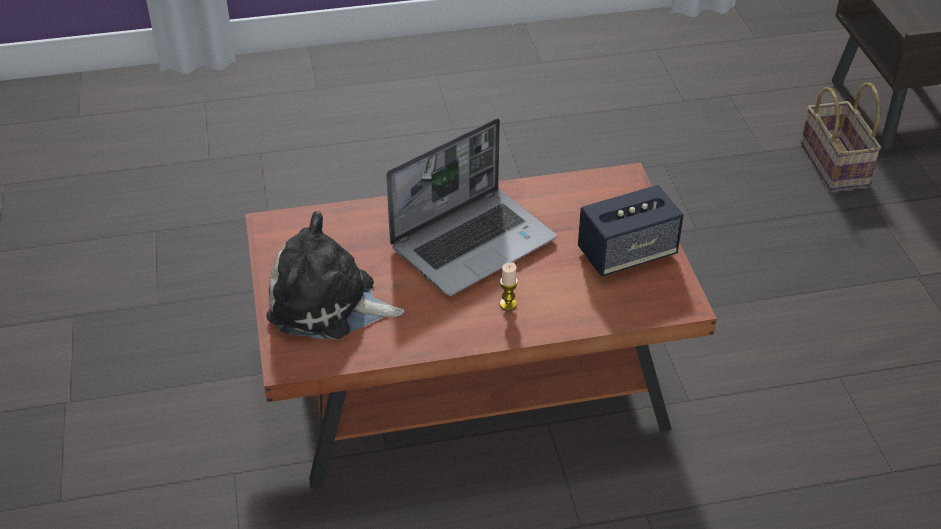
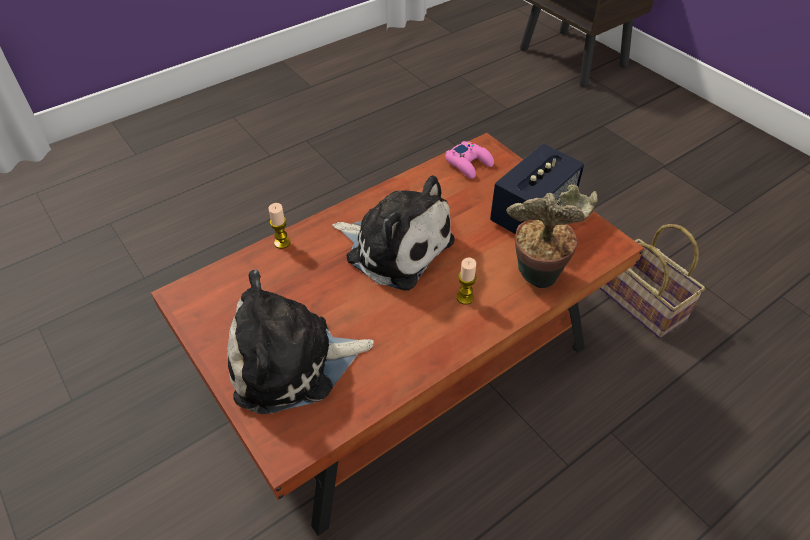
camera: 25 degrees left, 5 degrees up
(375, 207) = (282, 243): none -> candle
(473, 242) = (395, 247): laptop -> plush toy
(587, 311) = (537, 279): none -> potted plant
(599, 188) = (469, 164): none -> pink game controller
(836, 165) = (560, 104): basket -> basket (645, 304)

